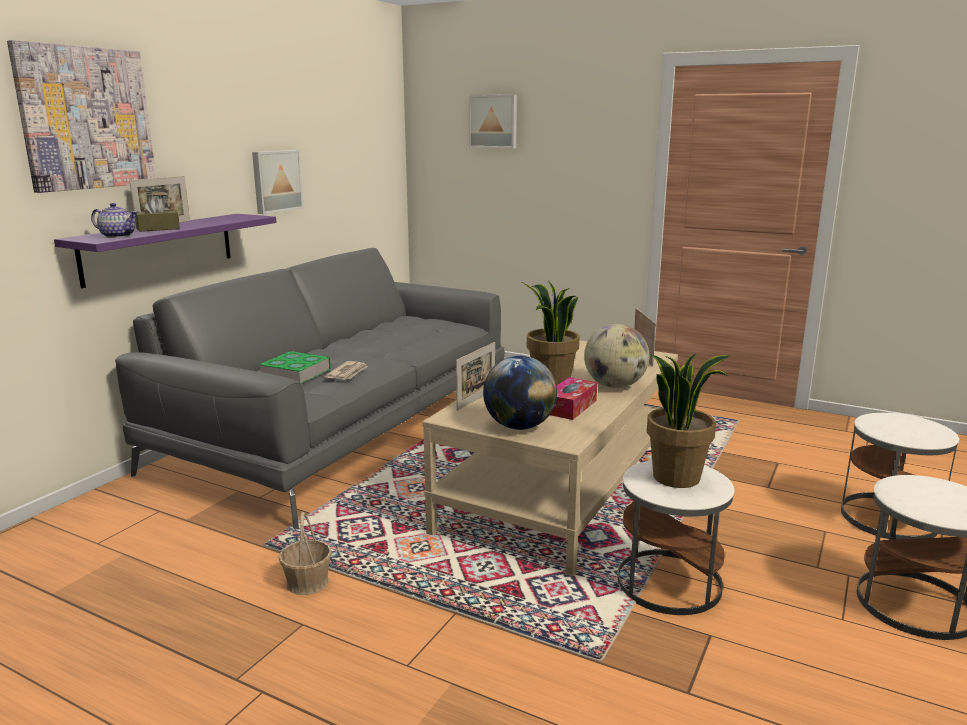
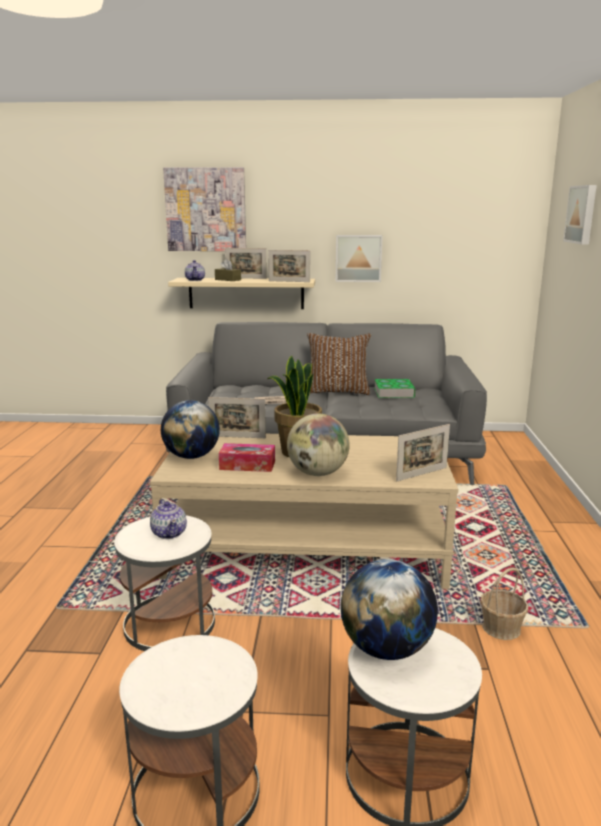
camera: 65 degrees right, 0 degrees up
(159, 248) = (246, 293): purple shelf -> beige shelf
(243, 219) = (289, 281): none -> picture frame
(296, 373) = (257, 392): book -> book (394, 392)
(307, 582) = (114, 498): basket -> basket (501, 628)
(349, 345) = (337, 391): none -> brown pillow
(677, 477) = (169, 533): potted plant -> teapot
(891, 432) = (386, 649): none -> globe

